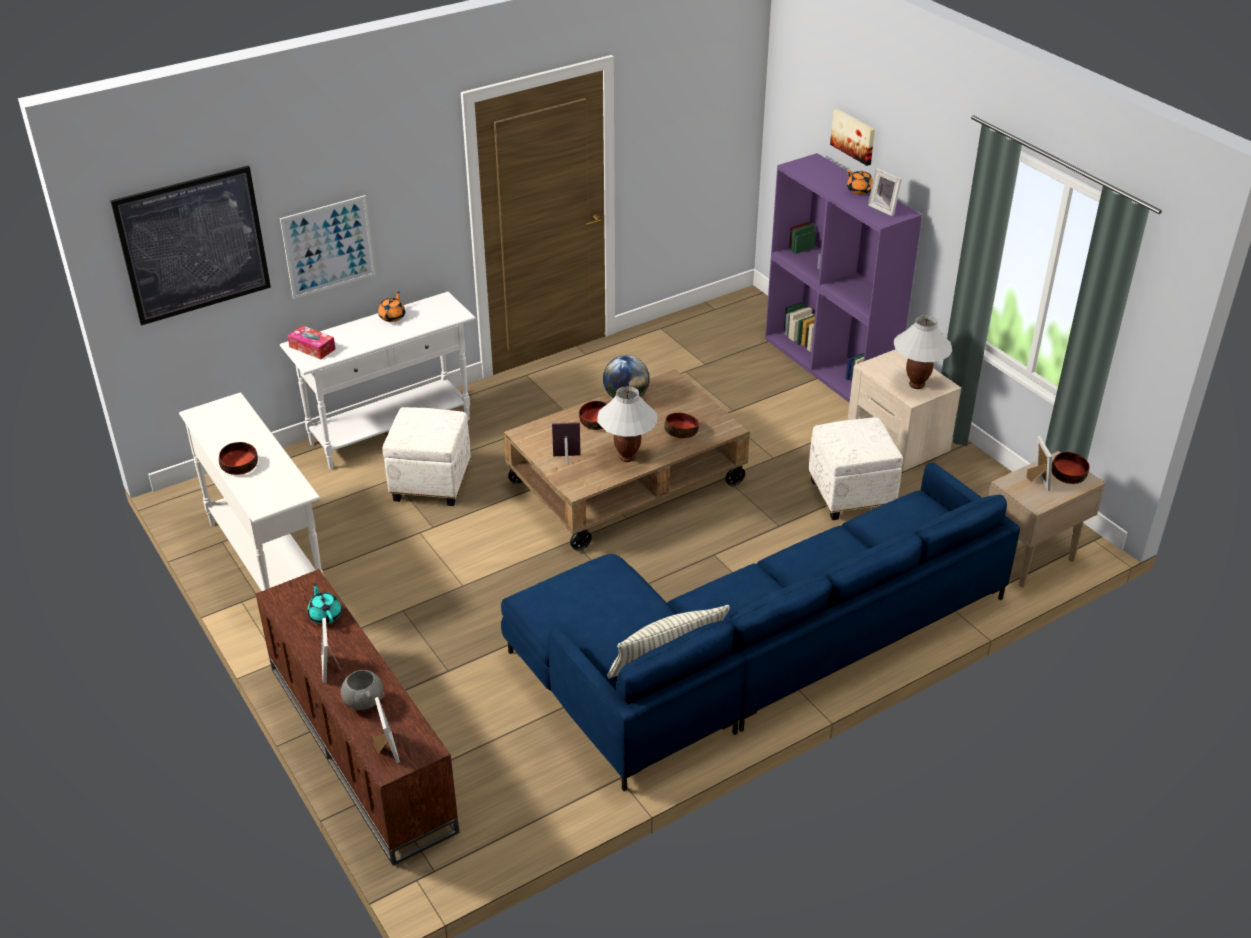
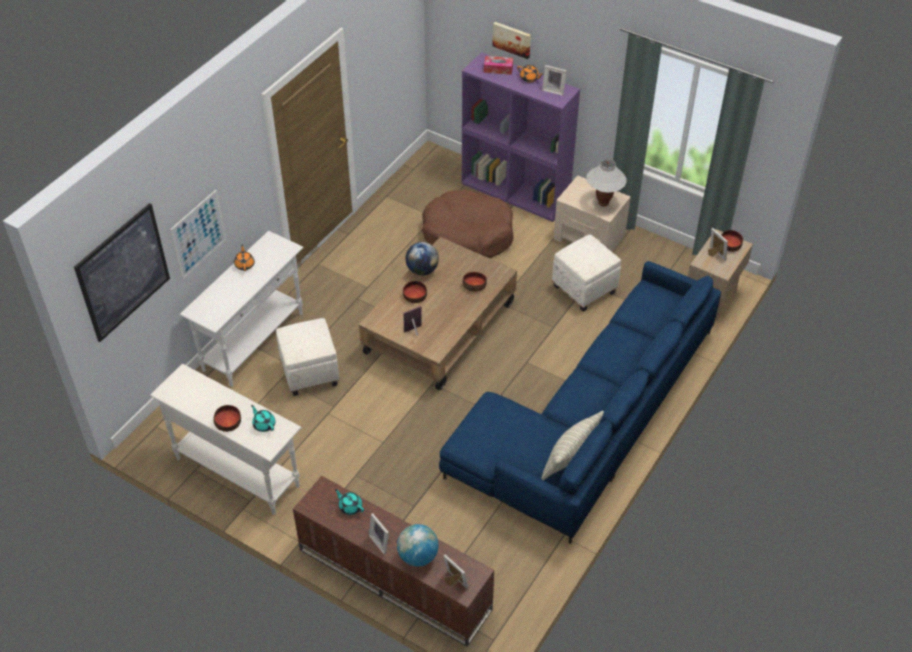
camera: 25 degrees left, 10 degrees up
(278, 480) = (264, 424): none -> turquoise teapot
(312, 348) = (206, 310): tissue box -> tissue box (498, 69)
(363, 701) = (418, 556): grey bowl -> globe
(627, 457) = (452, 317): white table lamp -> none
(735, 393) = (468, 234): none -> brown dog bed

